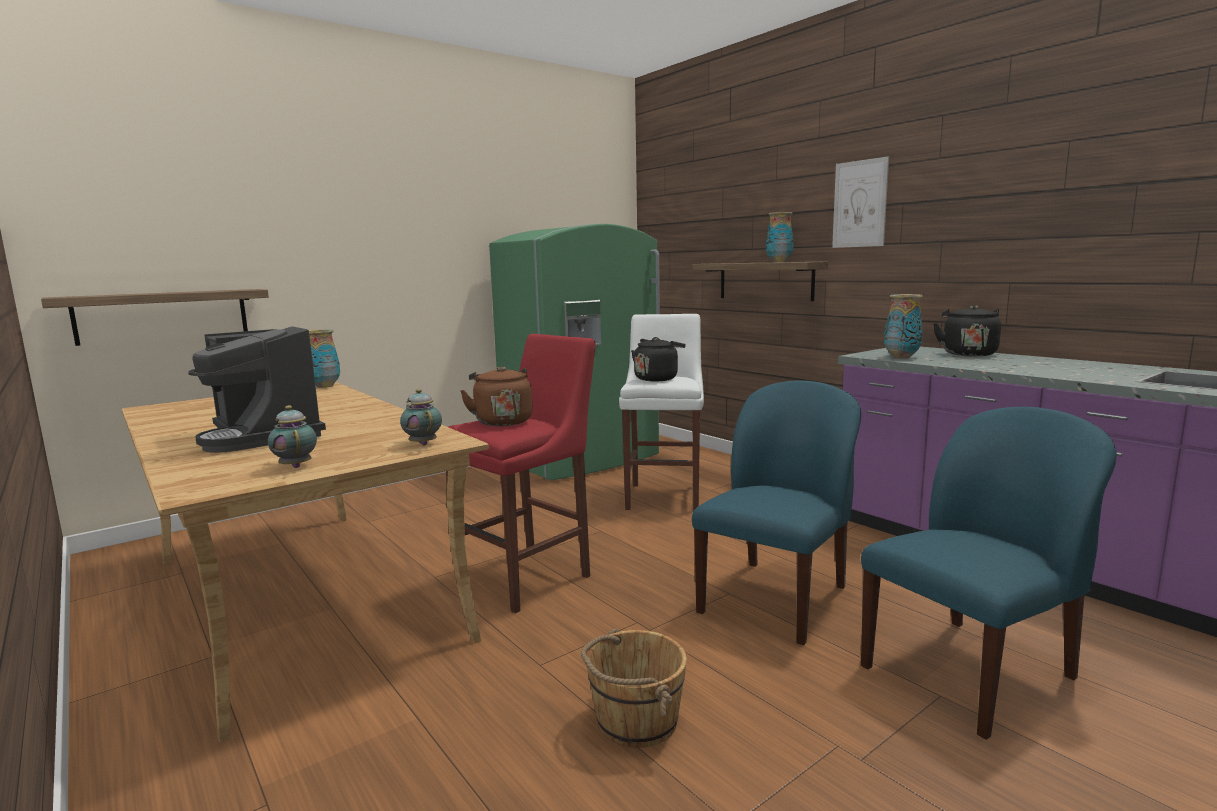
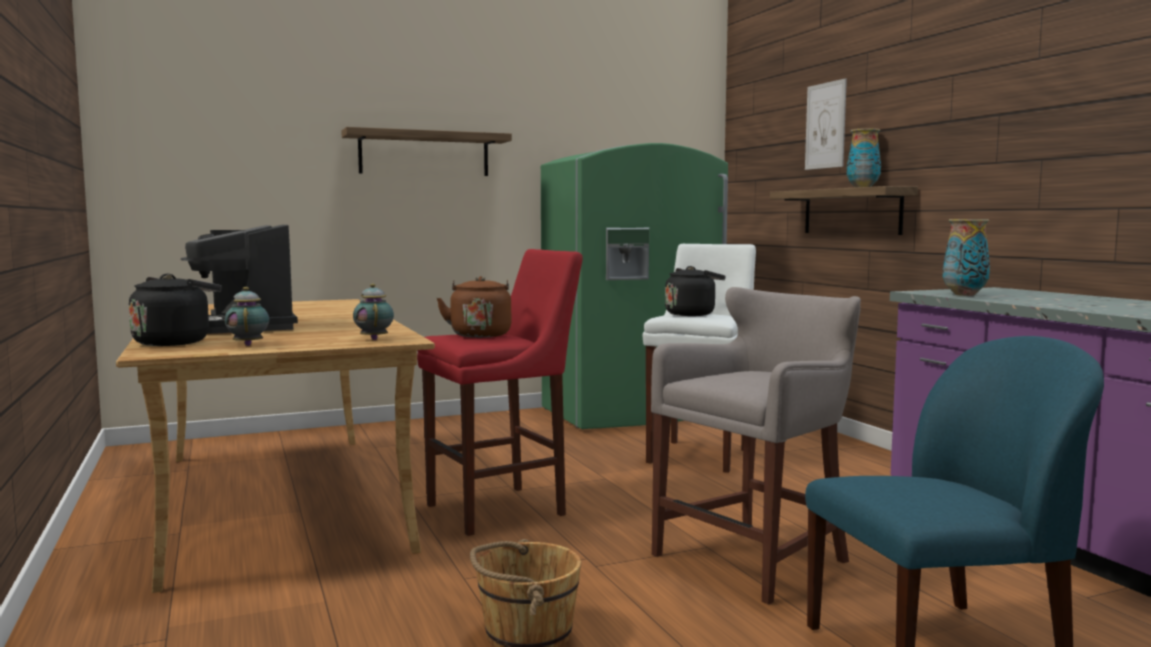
camera: 15 degrees right, 5 degrees down
(163, 316) = (208, 225): shelf -> shelf (424, 154)
(324, 386) = (342, 301): vase -> none
(775, 599) = (756, 558): blue chair -> grey stool
(860, 204) = (952, 116): picture -> picture (825, 125)
(967, 354) = (1059, 295): black kettle -> black kettle (175, 342)

